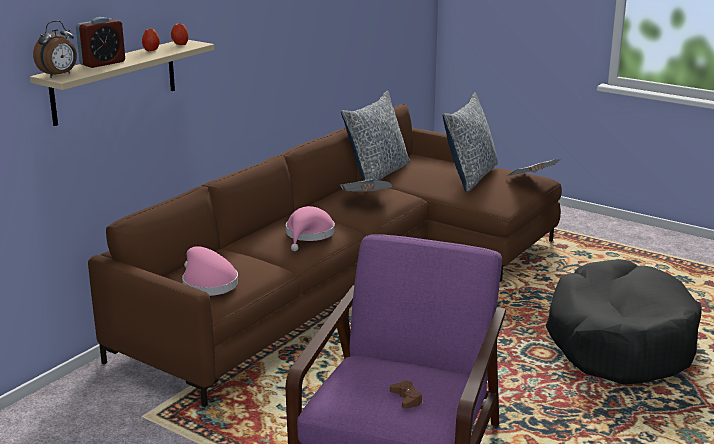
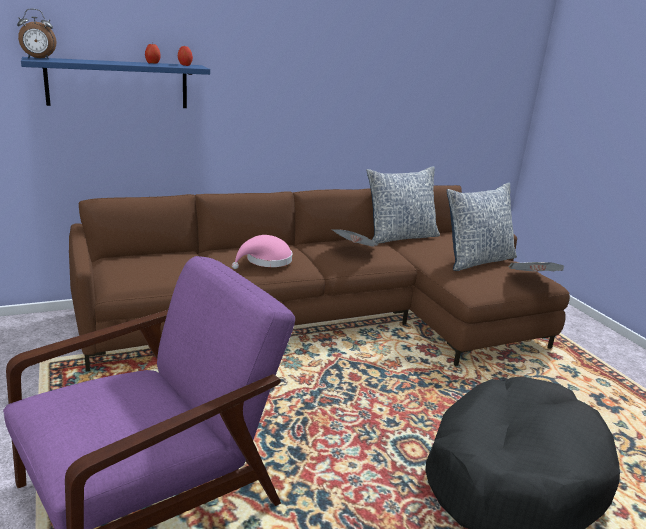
camera: 30 degrees right, 0 degrees up
(102, 63) = (92, 61): alarm clock -> none
(114, 81) = (118, 84): beige shelf -> blue shelf
(207, 283) = (133, 270): pink hat -> none
(406, 399) = (87, 431): brown game controller -> none

